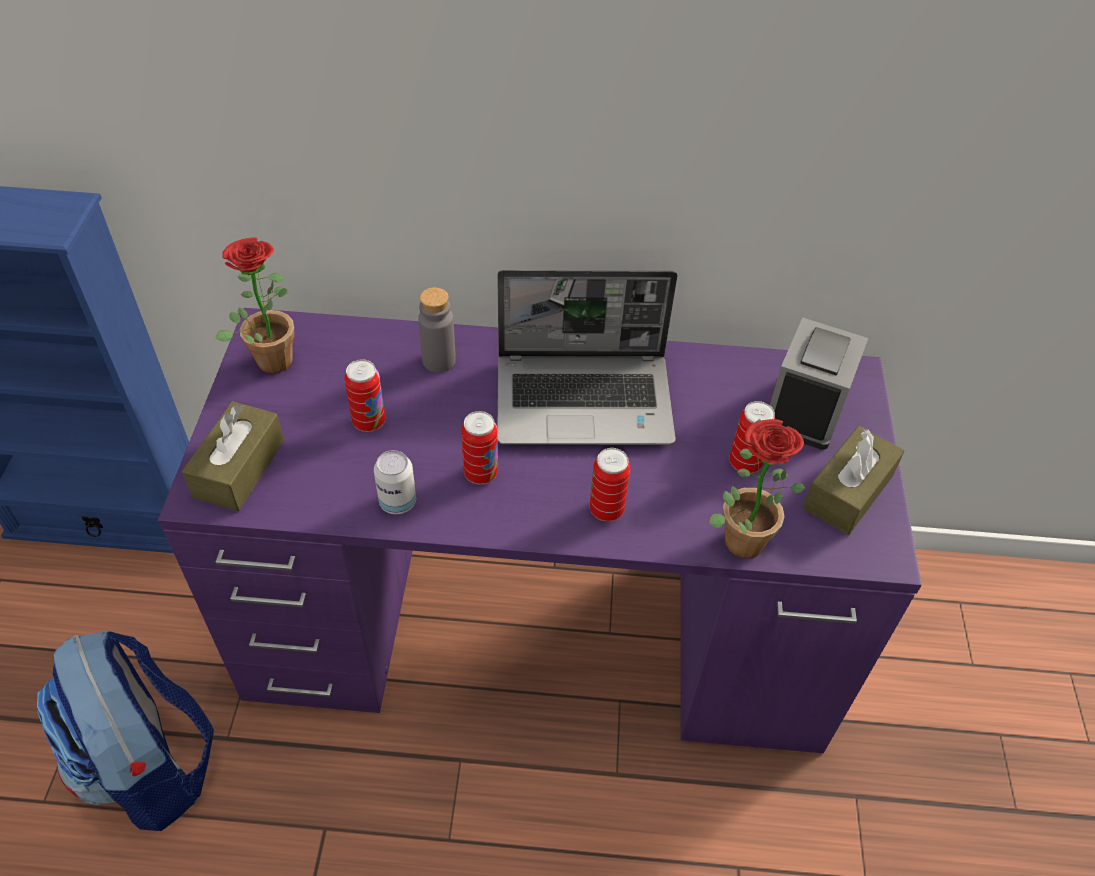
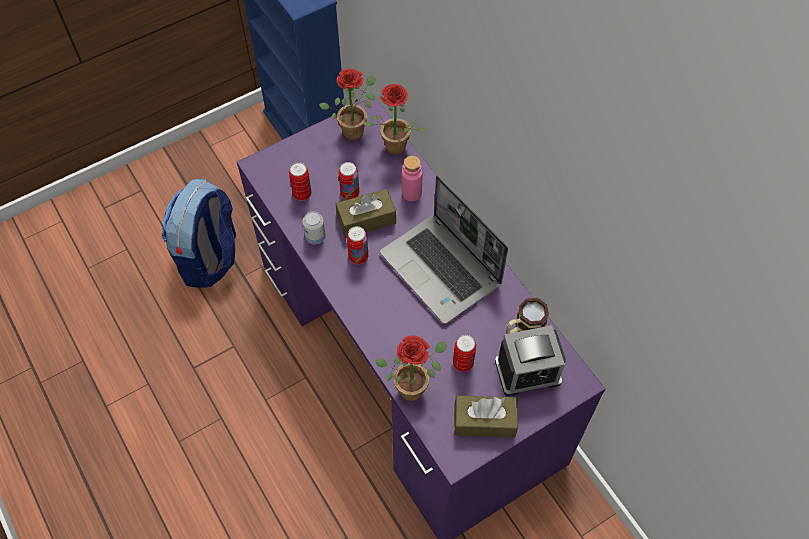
camera: 55 degrees right, 10 degrees up
(239, 468) = (284, 167): brown tissue box -> brown tissue box (366, 220)
(350, 339) = (392, 149): none -> potted plant
(439, 360) = (411, 193): grey bottle -> pink bottle
(606, 510) = (381, 321): can -> can (302, 194)
(742, 376) = (524, 328): none -> mug

